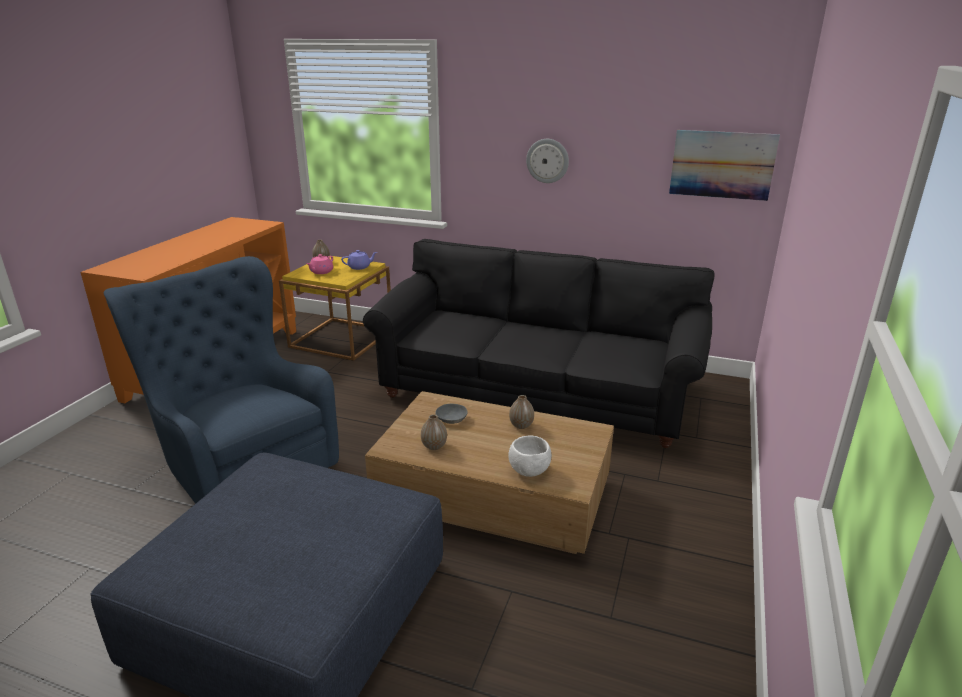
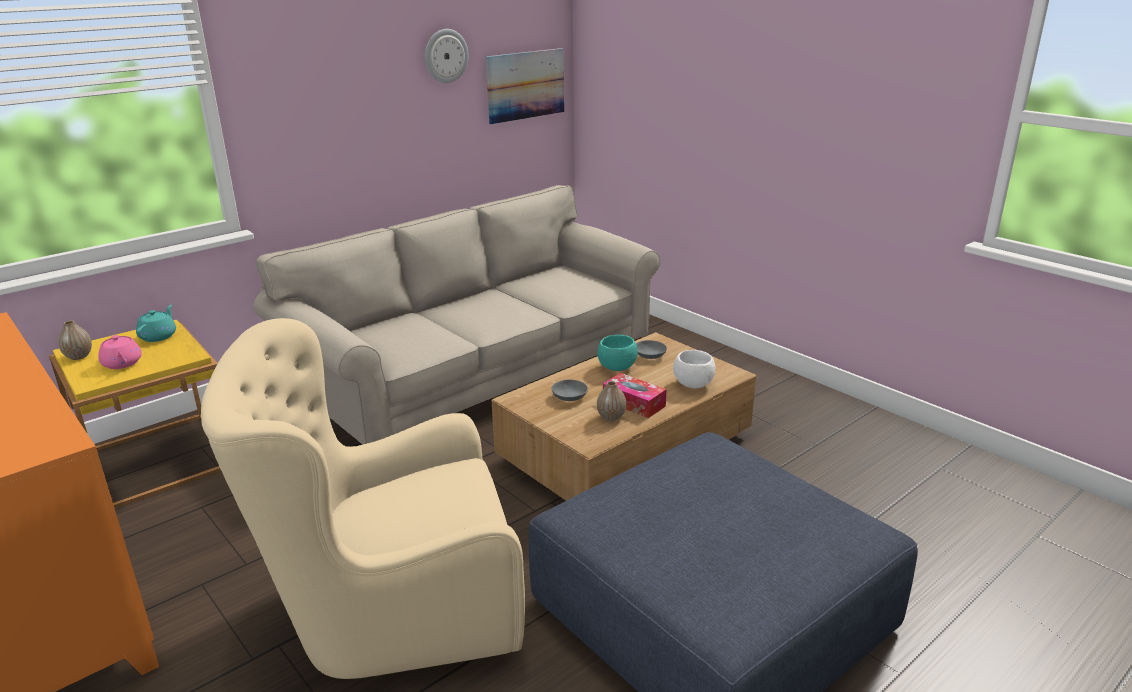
camera: 60 degrees left, 0 degrees up
(241, 462) = (389, 610): blue armchair -> beige armchair
(360, 267) = (159, 336): purple teapot -> turquoise teapot
(467, 450) = (633, 403): none -> tissue box
(521, 425) = (617, 368): vase -> turquoise bowl
(537, 390) = (476, 372): black sofa -> beige sofa
(547, 160) = (367, 115): wall clock -> wall clock (445, 56)
(561, 435) = (650, 356): none -> grey bowl

